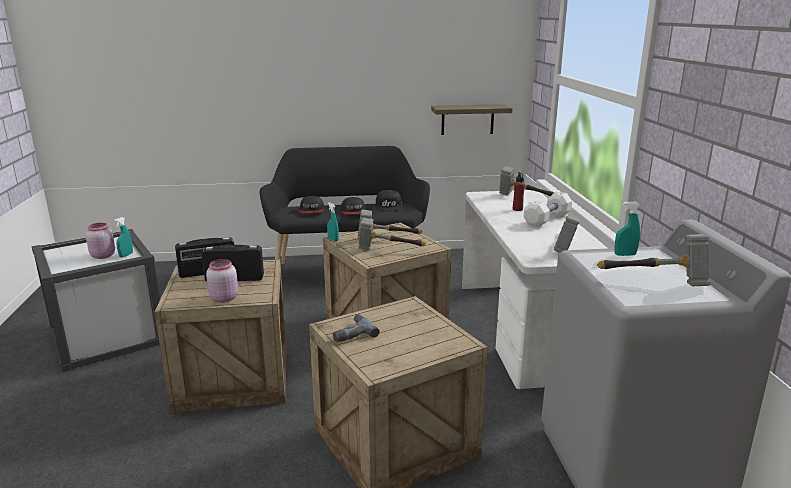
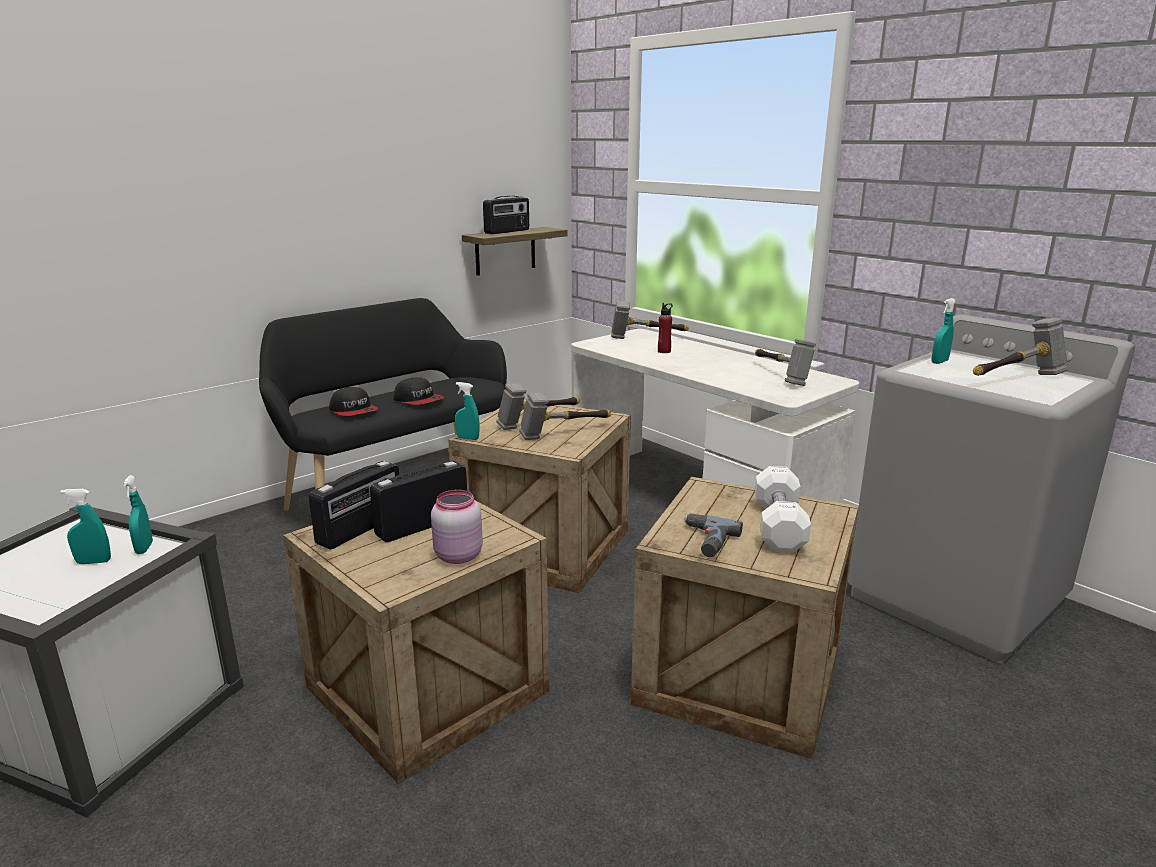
camera: 35 degrees left, 0 degrees up
(103, 255) = (93, 562): pink jar -> turquoise spray bottle
(389, 206) = (453, 383): black cap -> none
(466, 106) = (507, 231): none -> radio
(547, 219) = (713, 356): white dumbbell -> white dumbbell (778, 526)

